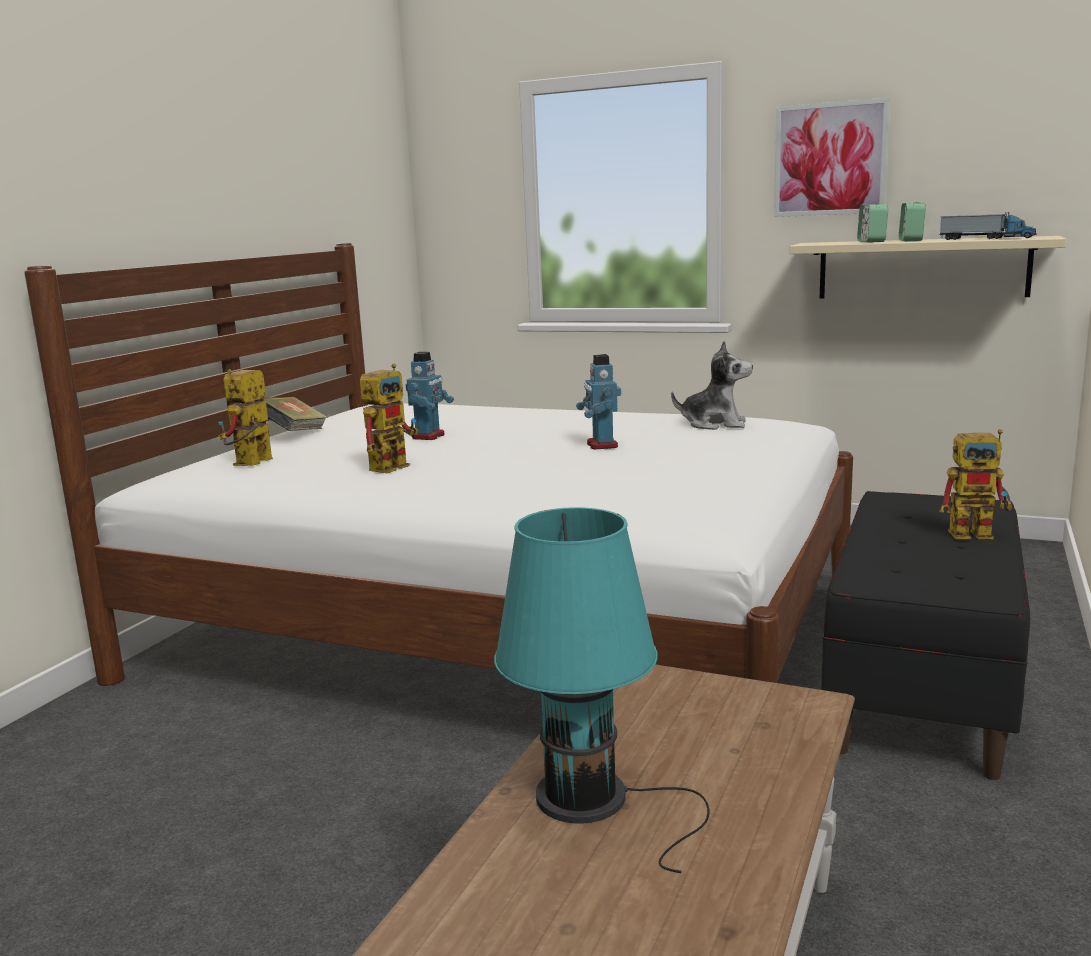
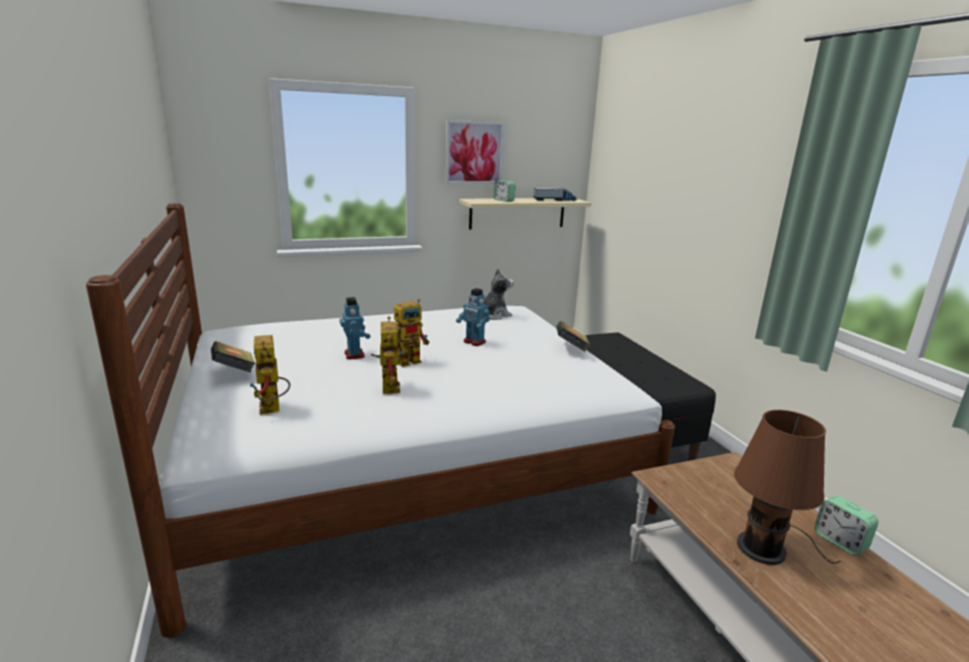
camera: 45 degrees left, 5 degrees up
(591, 800) = (765, 547): turquoise table lamp -> brown table lamp
(739, 476) = (571, 349): none -> book
(910, 240) = (521, 200): alarm clock -> alarm clock (840, 541)
(979, 533) = (638, 353): toy robot -> toy robot (412, 360)

